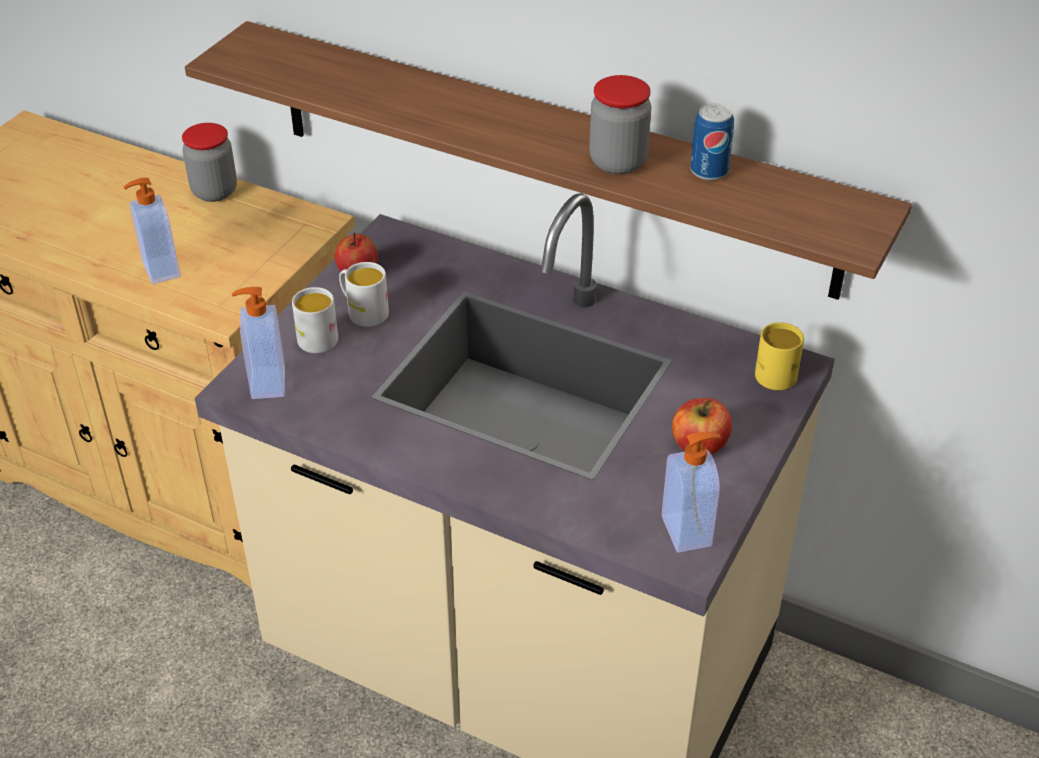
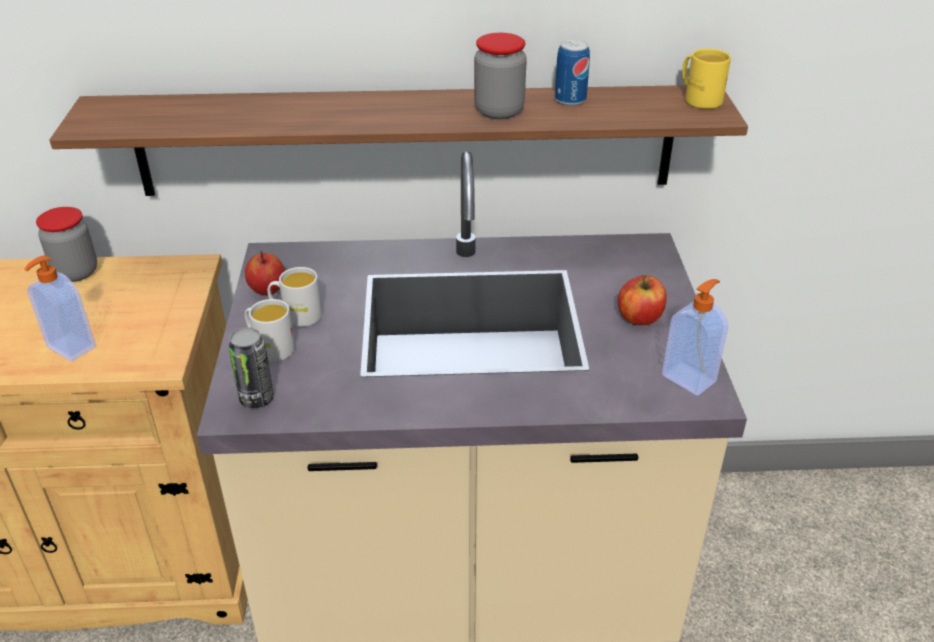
camera: 30 degrees left, 5 degrees down
(266, 383) = (256, 399): soap dispenser -> can
(774, 371) = (640, 253): yellow mug -> yellow mug (698, 99)

